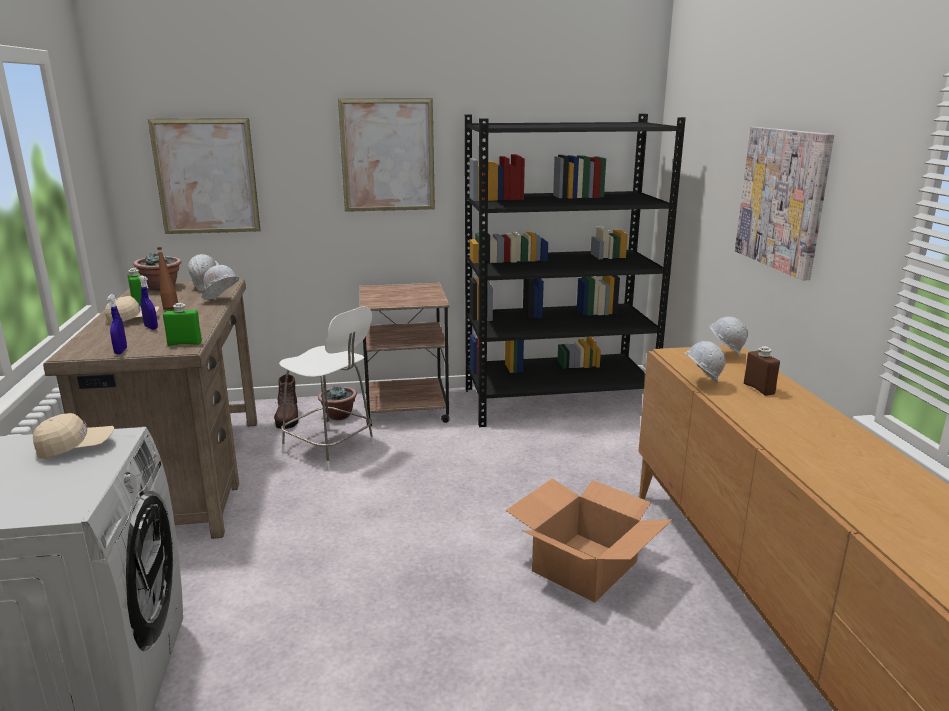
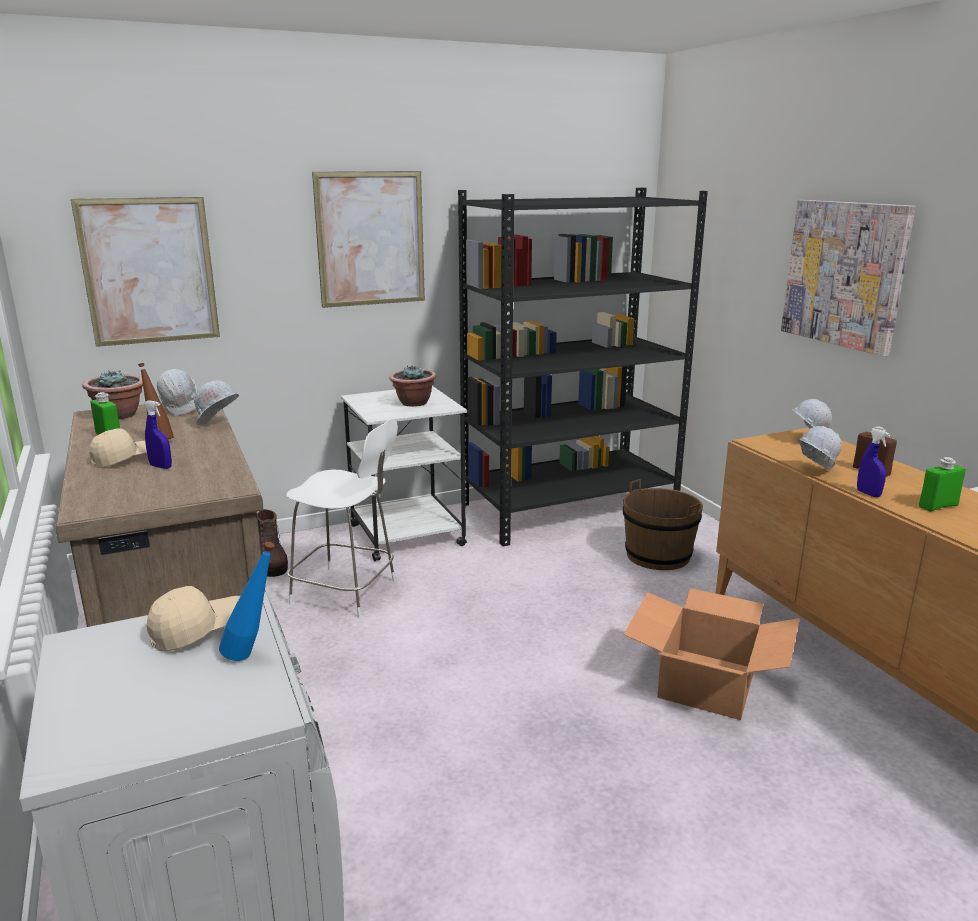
camera: 15 degrees left, 0 degrees up
(94, 470) = (253, 656): none -> blue bottle
(121, 351) = (152, 500): blue spray bottle -> blue spray bottle (868, 494)
(184, 343) = (227, 482): green bottle -> green bottle (938, 506)
(338, 416) = (332, 553): potted plant -> potted plant (413, 403)
(407, 408) = (408, 534): brown cart -> white cart
(612, 451) = (658, 556): none -> brown bucket

